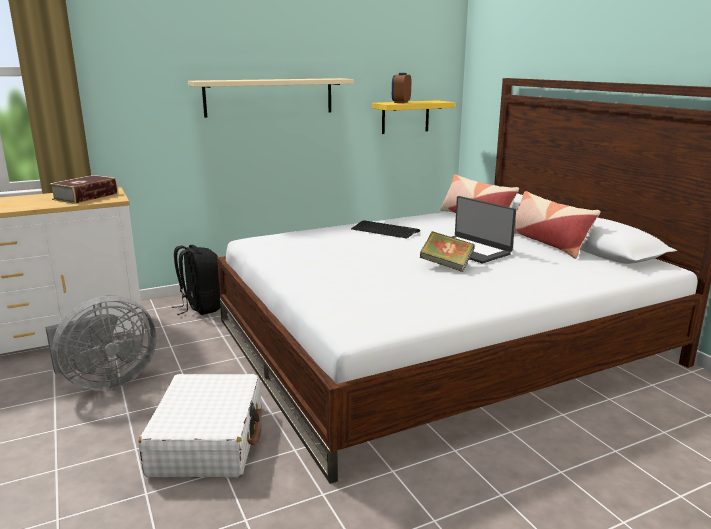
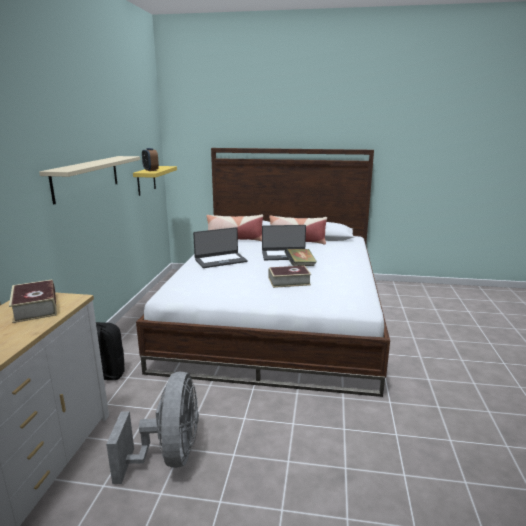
camera: 55 degrees left, 0 degrees up
(208, 440) = (305, 426): white suitcase -> none
(378, 273) = (289, 281): none -> book
(385, 230) = (220, 260): keyboard -> laptop

